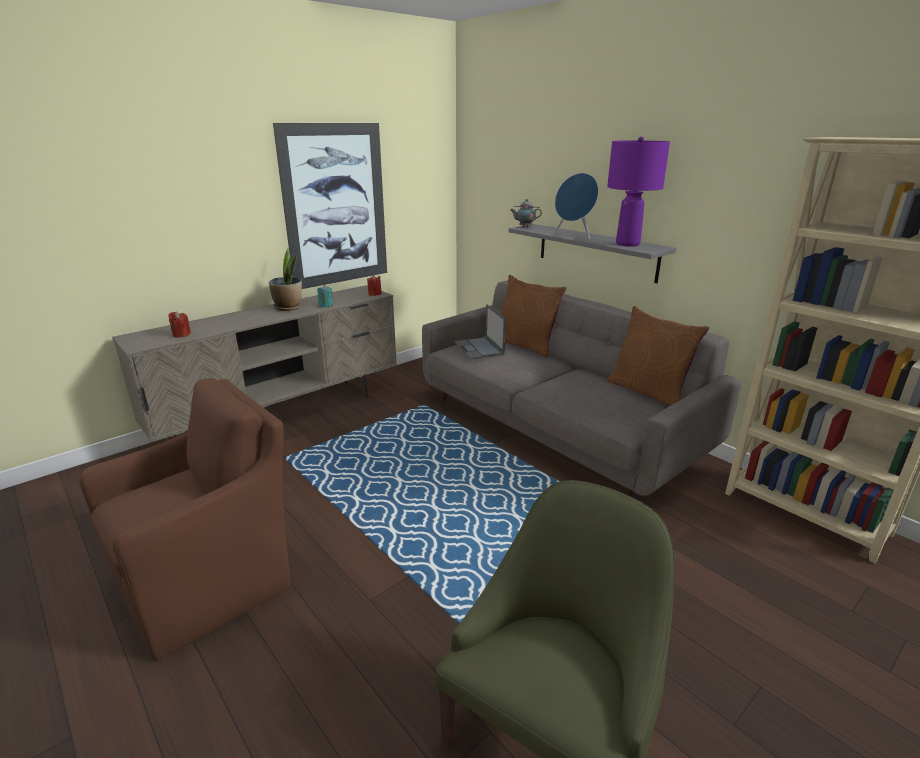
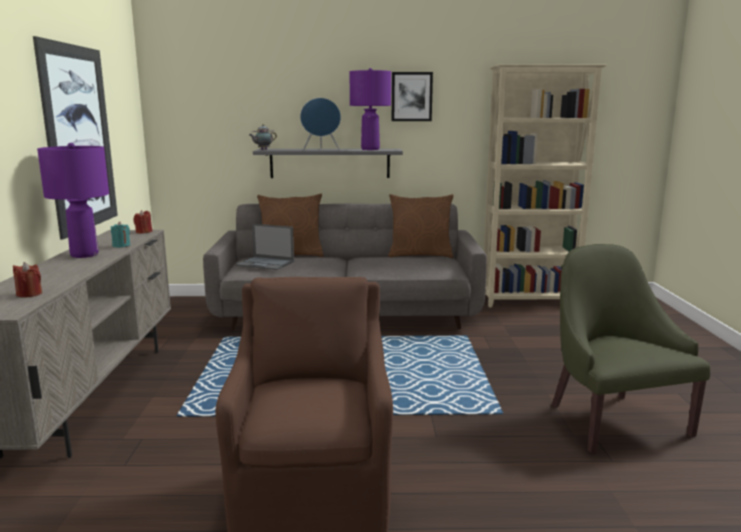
camera: 50 degrees left, 10 degrees down
(288, 307) = (84, 255): potted plant -> purple table lamp
(702, 177) = (411, 96): none -> picture

